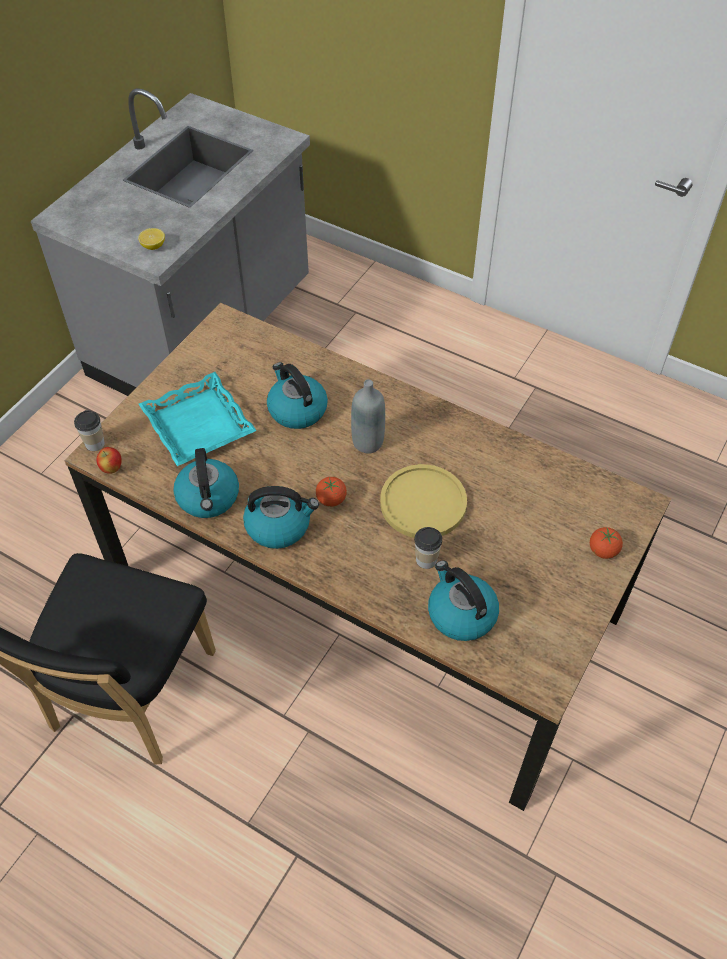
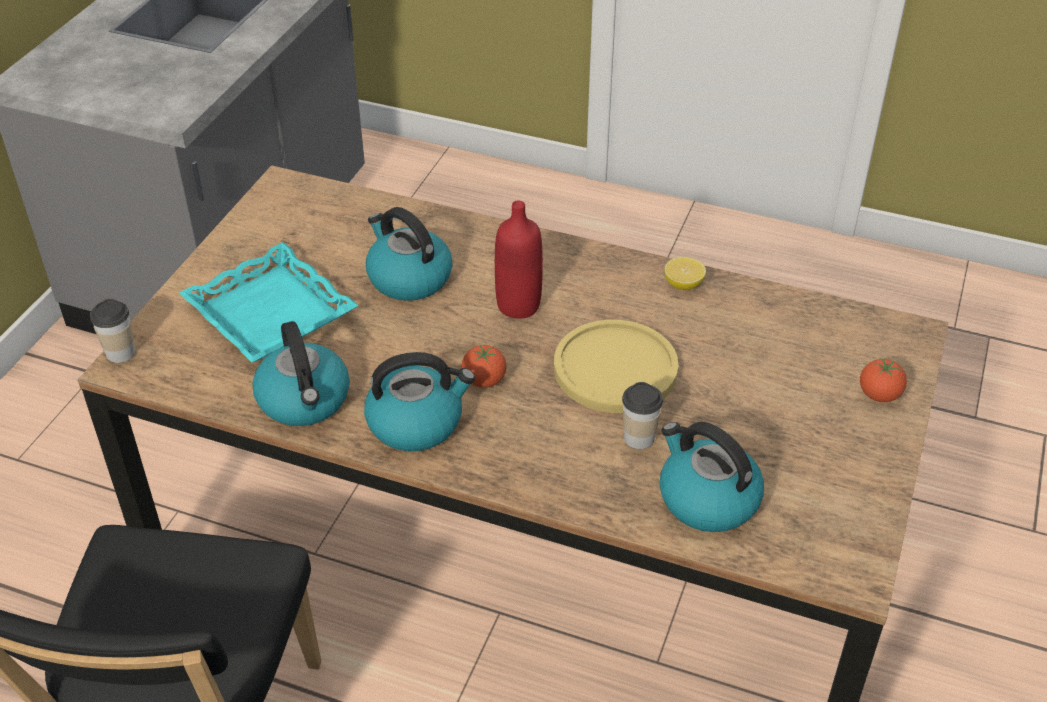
camera: 10 degrees left, 10 degrees down
(112, 468) = (152, 381): apple -> none
(153, 246) = (167, 100): lemon -> lemon (683, 285)
(368, 442) = (518, 305): grey bottle -> red bottle

